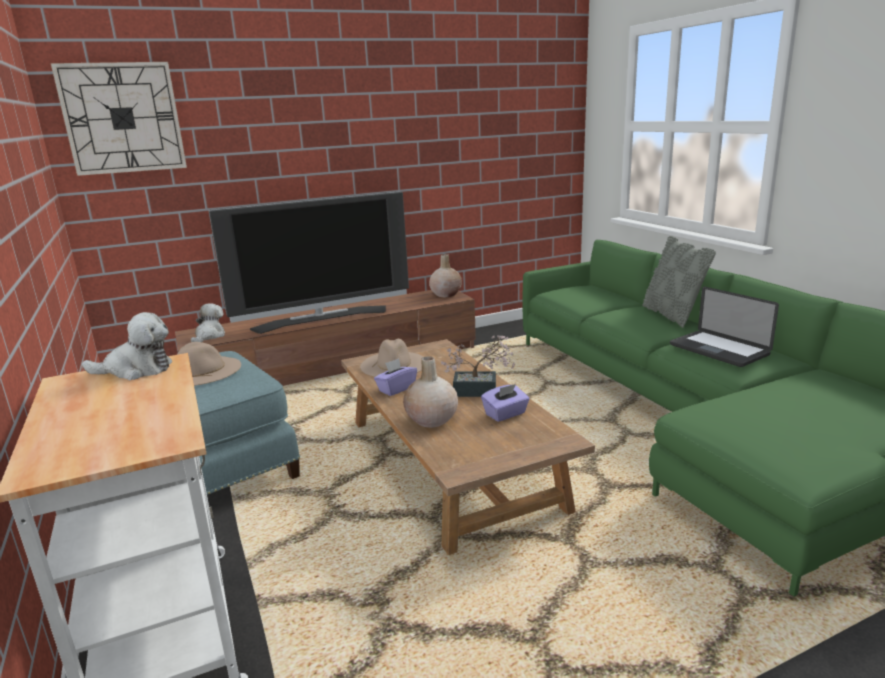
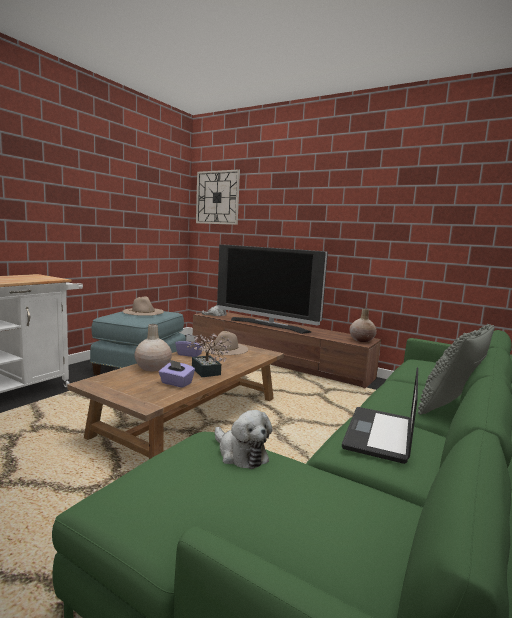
camera: 55 degrees right, 10 degrees down
(136, 370) = (47, 277): plush toy -> plush toy (240, 454)

